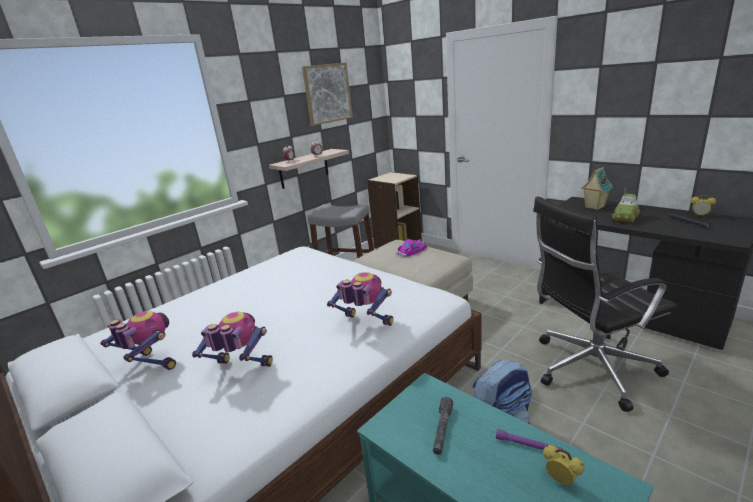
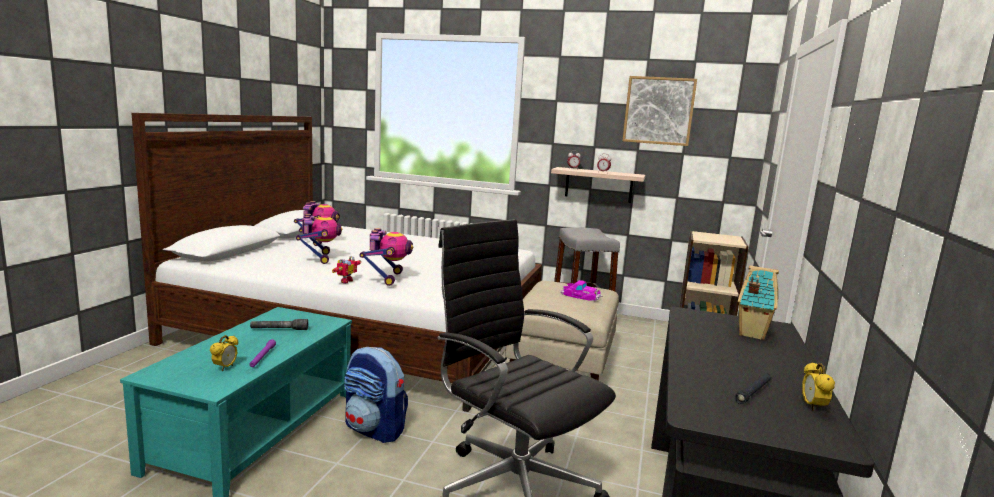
camera: 60 degrees right, 10 degrees down
(353, 354) = (344, 281): none -> toy robot
(625, 219) = (715, 349): toy car -> none

